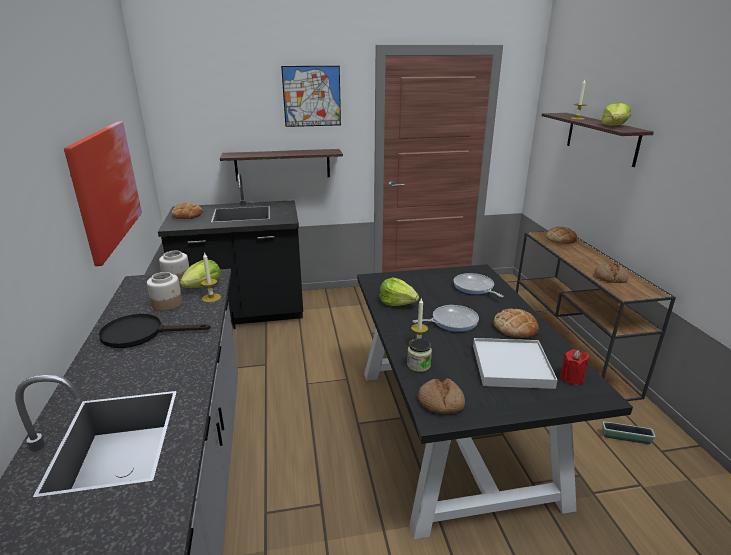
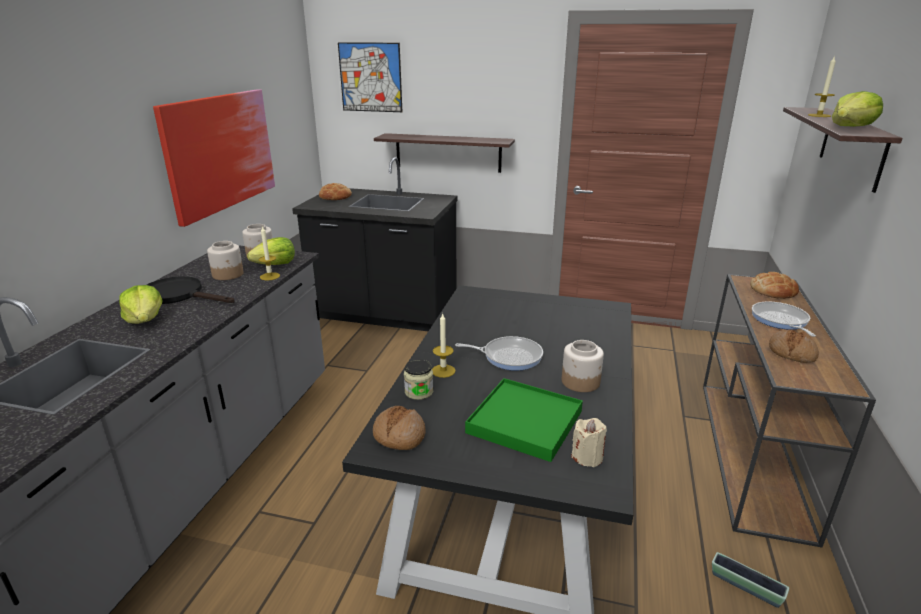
camera: 25 degrees right, 0 degrees up
(312, 96) = (486, 73): picture -> picture (370, 77)
(397, 302) = (469, 323): lettuce -> lettuce (145, 320)
(474, 287) = (581, 326): frying pan -> frying pan (780, 321)
(511, 366) = (524, 422): white tray -> green tray
(515, 327) = (581, 382): bread -> jar
(571, 378) = (587, 457): red candle -> beige candle

